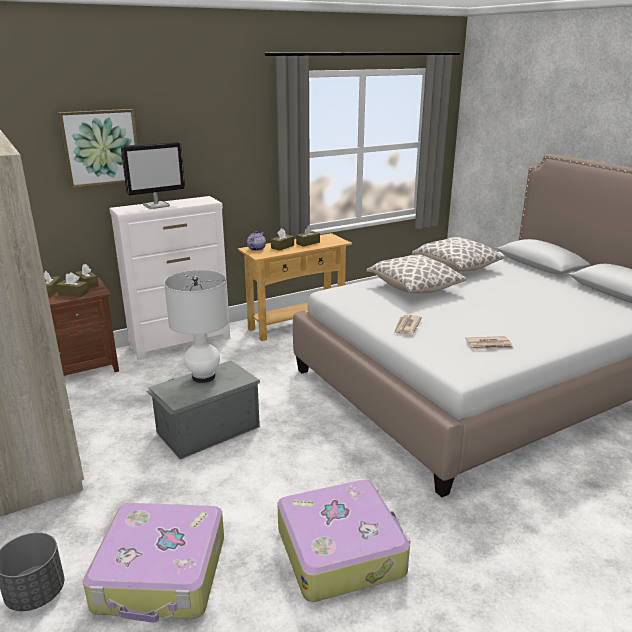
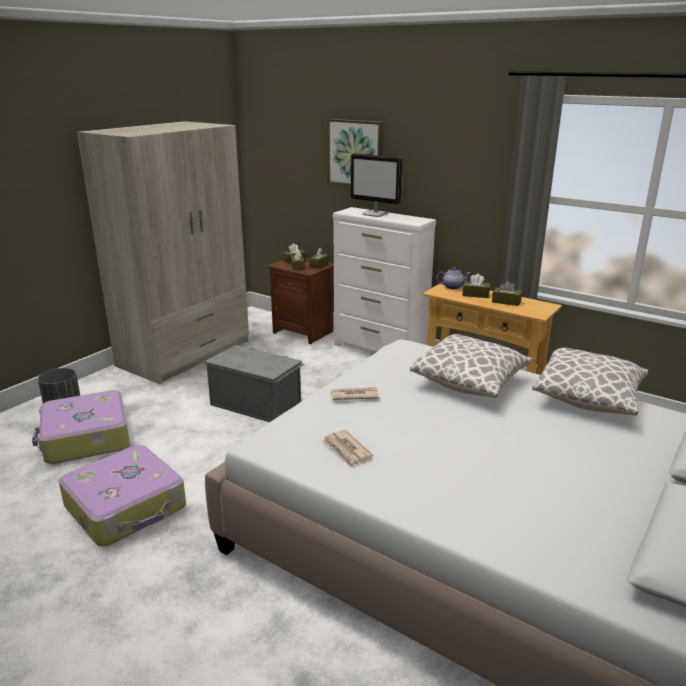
camera: 65 degrees right, 0 degrees up
(204, 377) = (262, 357): white table lamp -> none

